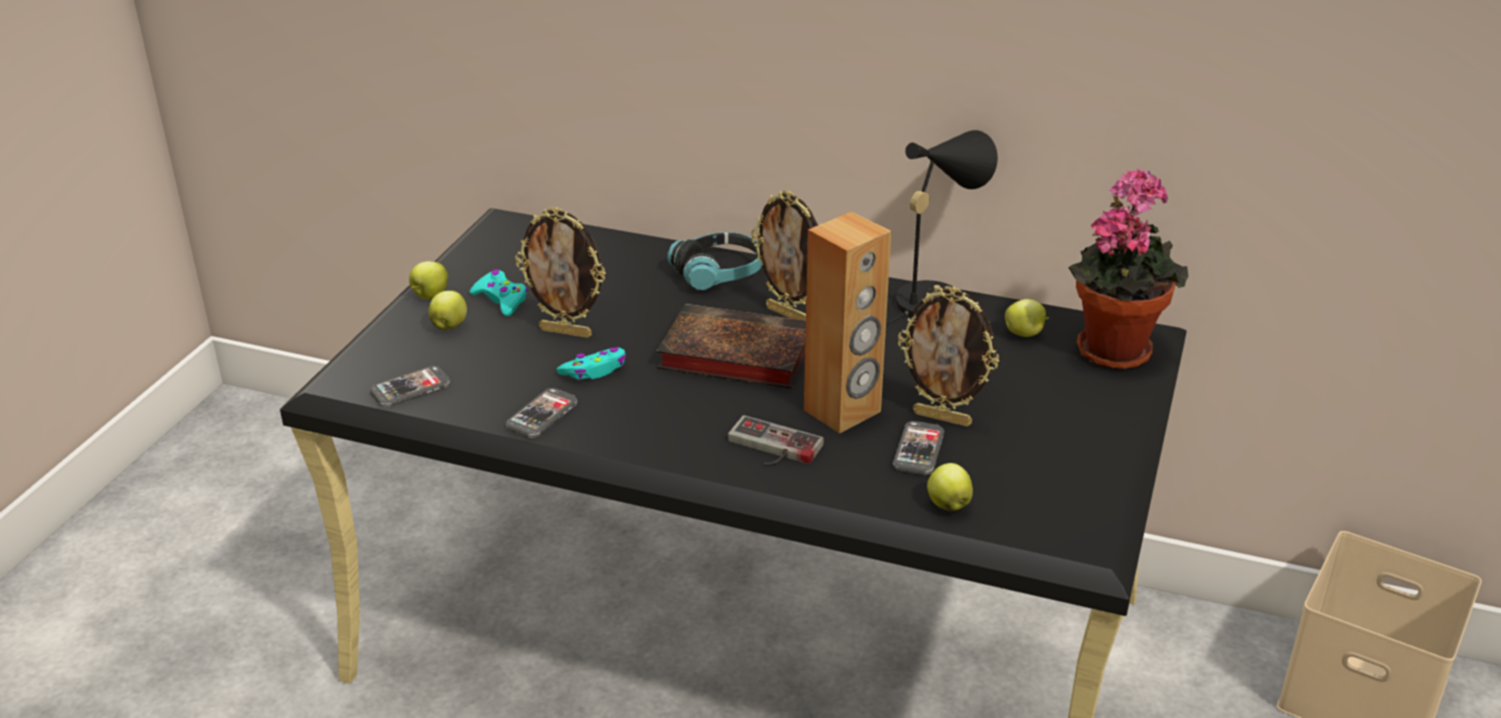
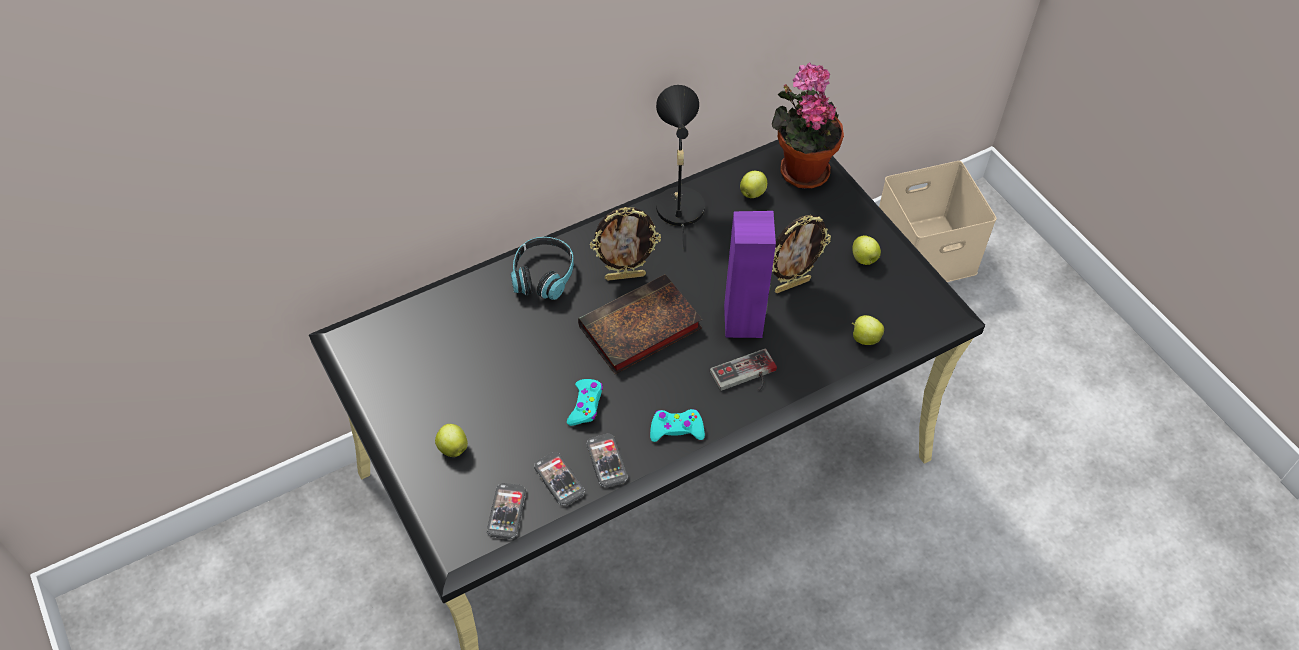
camera: 50 degrees left, 20 degrees up
(430, 296) = (402, 436): apple -> apple (864, 259)
(501, 300) = (450, 402): turquoise game controller -> turquoise game controller (676, 429)
(566, 332) = (527, 392): picture frame -> none
(843, 411) = (743, 321): brown speaker -> purple speaker
(918, 450) = (809, 316): phone -> phone (559, 480)

